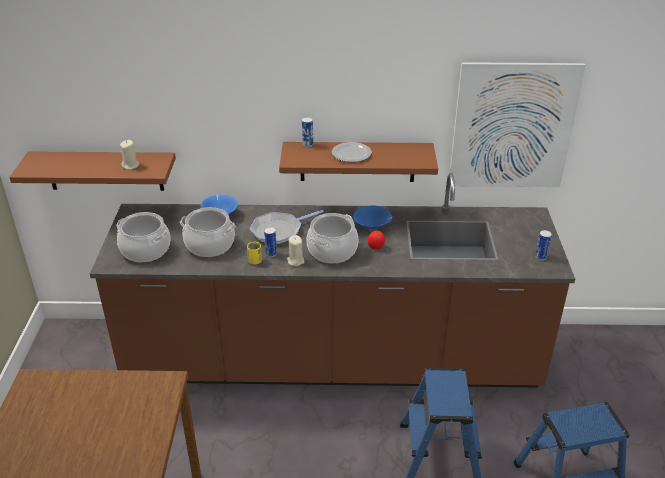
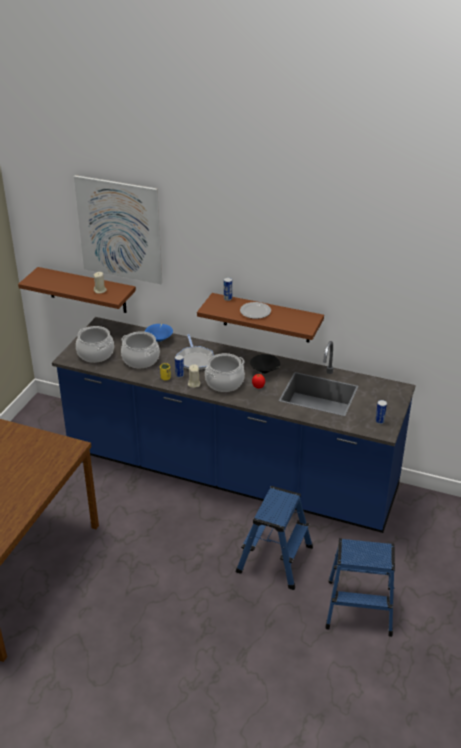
camera: 20 degrees right, 0 degrees up
(279, 231) = (195, 360): frying pan -> frying pan turned 90 degrees counterclockwise
(332, 361) = (230, 473): brown counter -> blue counter
(372, 227) = (265, 372): blue bowl -> black bowl
(512, 127) = (386, 313): picture -> picture (119, 230)

